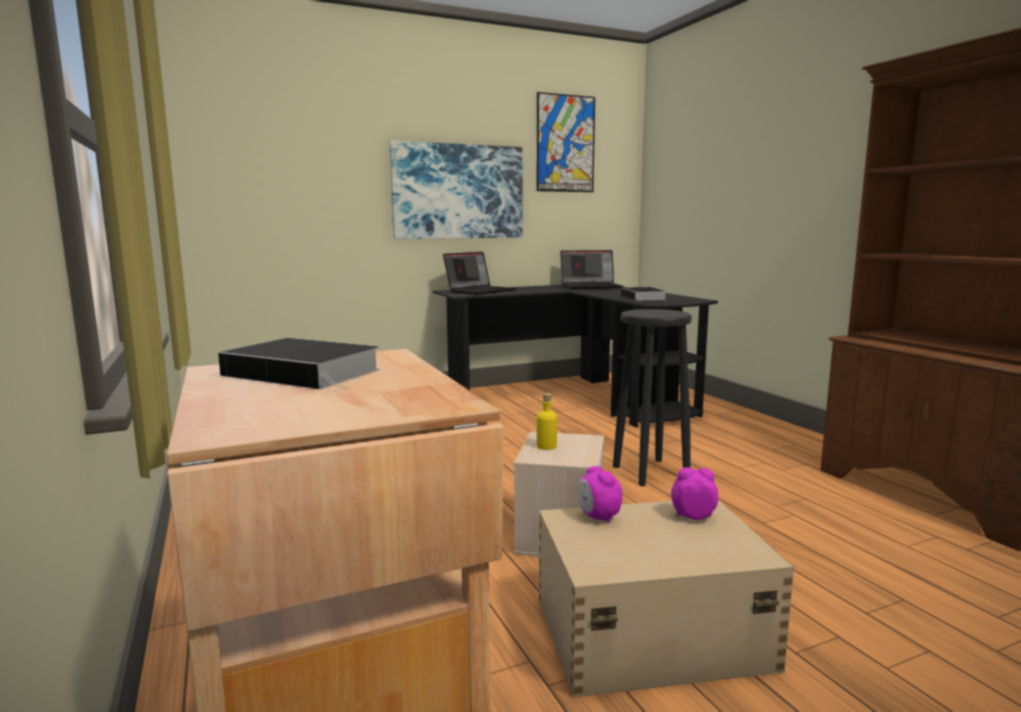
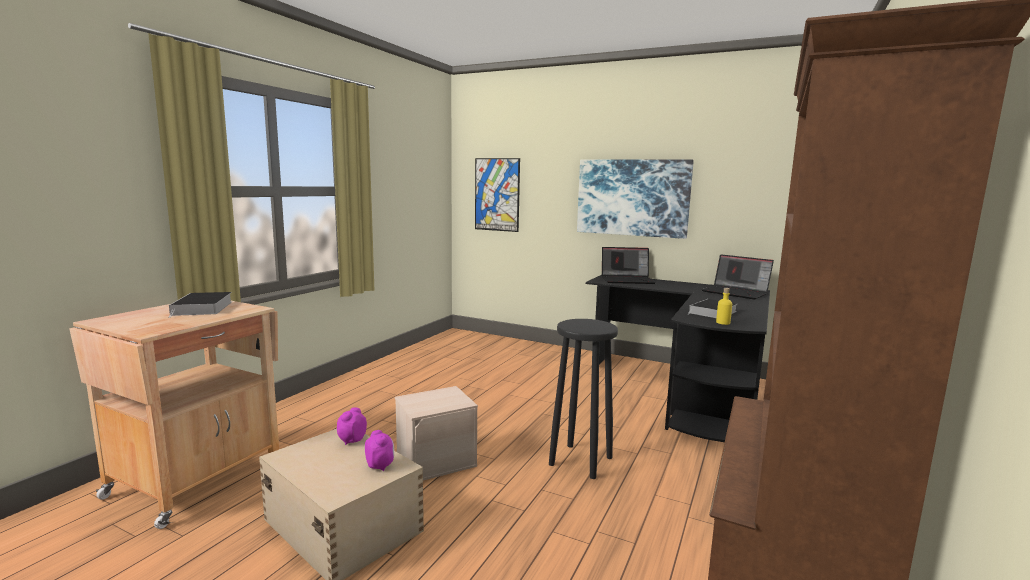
camera: 50 degrees right, 0 degrees up
(546, 446) = (432, 396): yellow bottle -> yellow bottle (723, 322)
(565, 144) = (744, 154): picture -> picture (497, 194)

